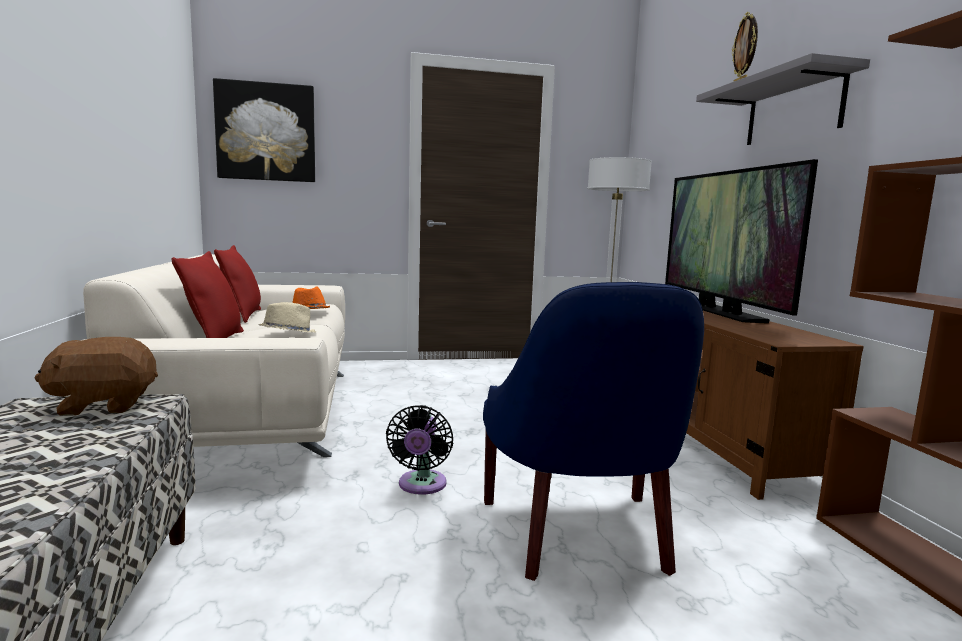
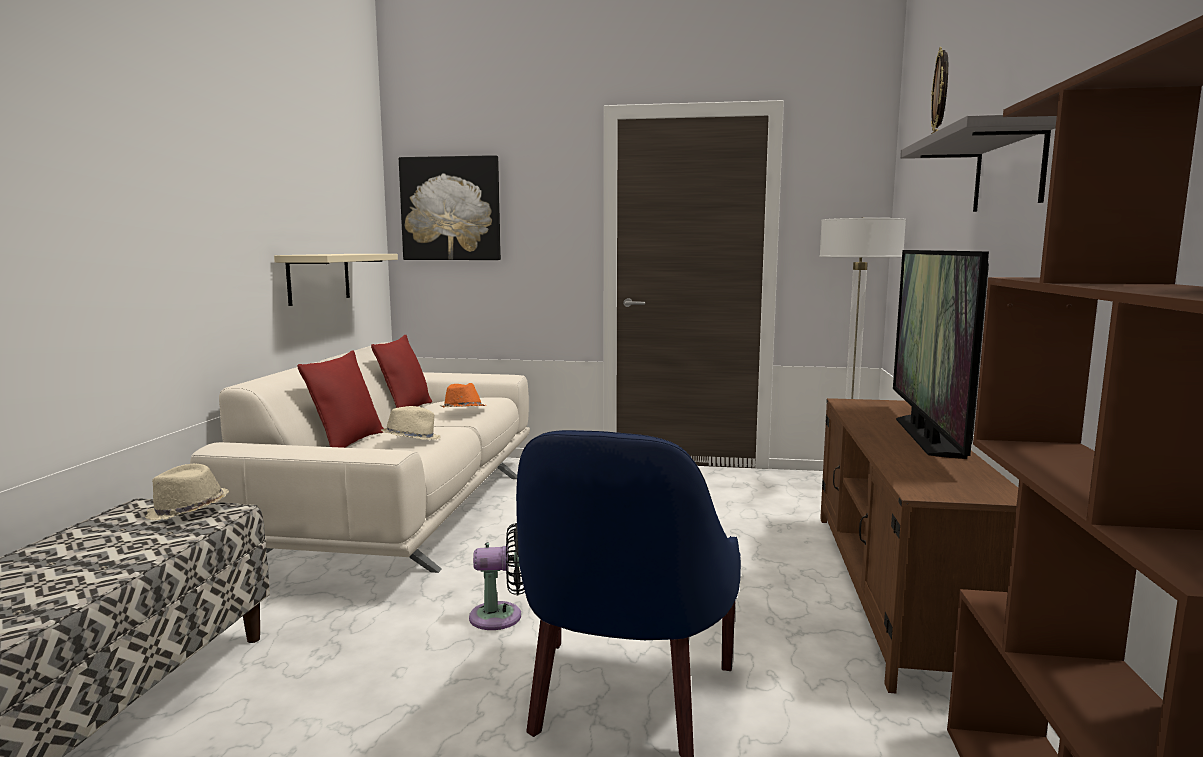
camera: 20 degrees right, 0 degrees up
(104, 405) = (187, 511): brown plush toy -> beige hat
(154, 181) = (319, 278): none -> beige shelf
(421, 485) = (502, 616): black fan -> black fan turned 120 degrees counterclockwise

